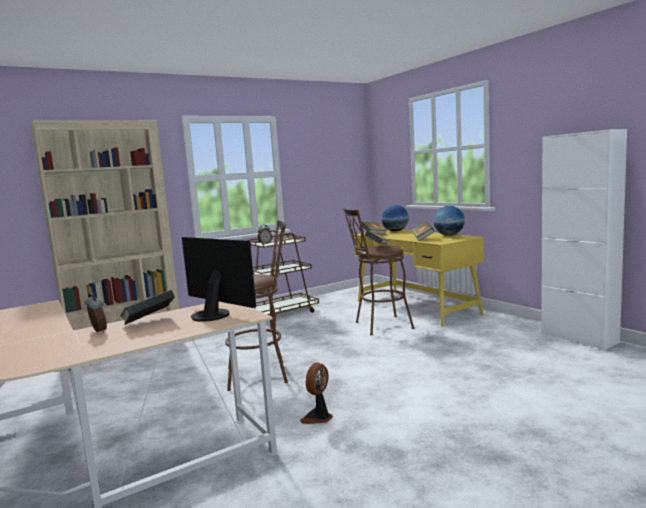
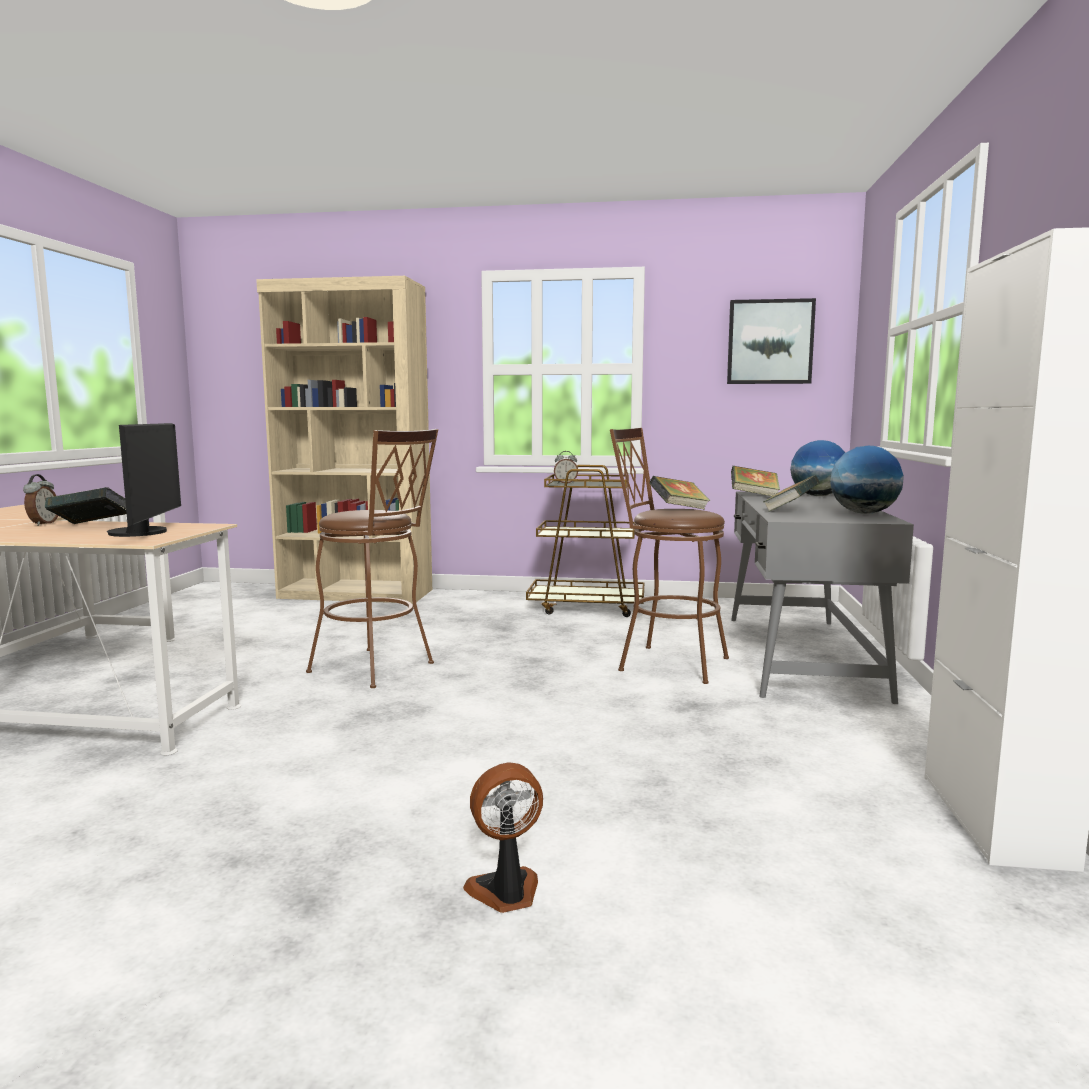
camera: 40 degrees right, 0 degrees up
(318, 418) = (293, 739): fan -> fan (506, 893)
(336, 156) = (770, 342): none -> picture
(415, 307) = (800, 655): yellow desk -> grey desk

